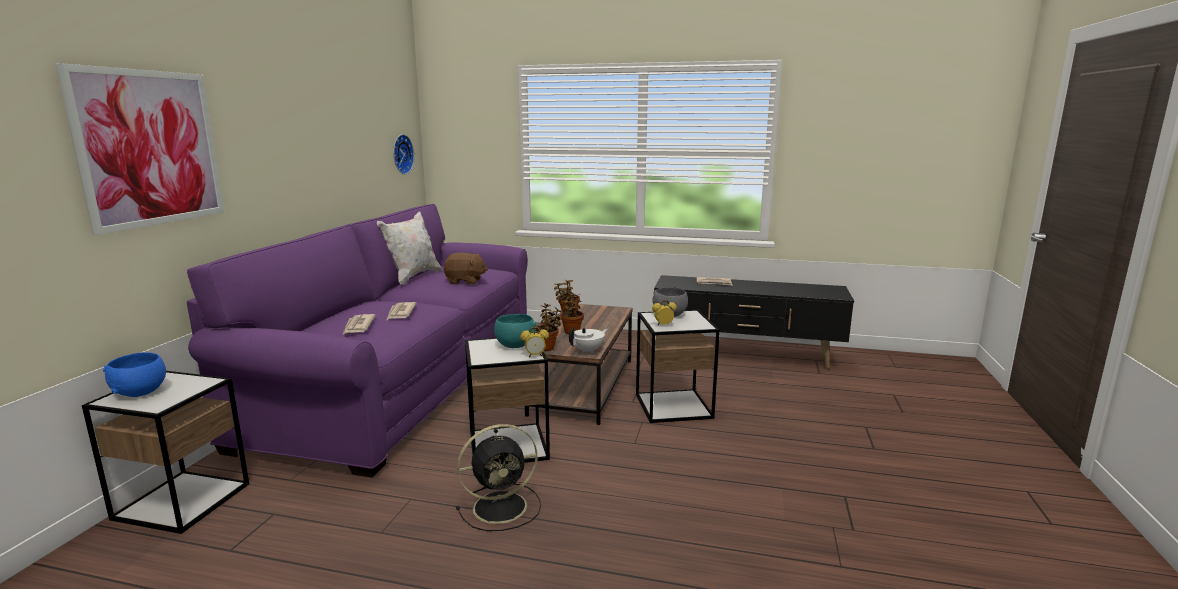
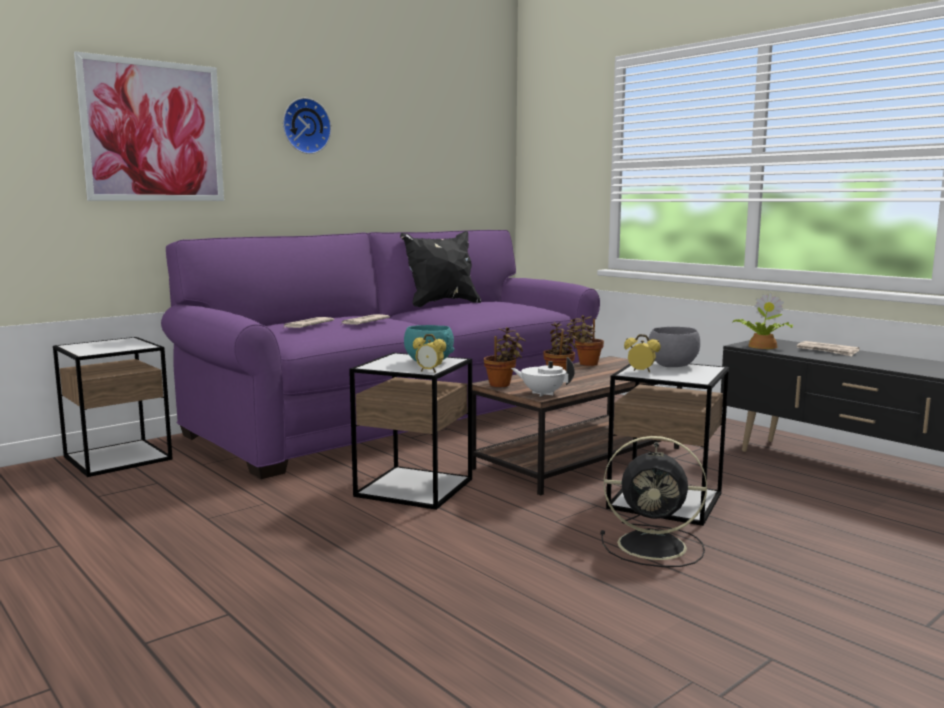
camera: 35 degrees right, 5 degrees down
(141, 392) = (96, 345): blue bowl -> none
(400, 154) = (478, 171): wall clock -> wall clock (305, 126)
(413, 277) = (441, 304): white pillow -> black pillow
(465, 281) = (483, 311): brown plush toy -> none
(502, 506) = (330, 532): black fan -> black fan (655, 546)
(588, 351) = (542, 394): white teapot -> white teapot turned 150 degrees counterclockwise
(675, 285) = (761, 346): none -> potted plant

